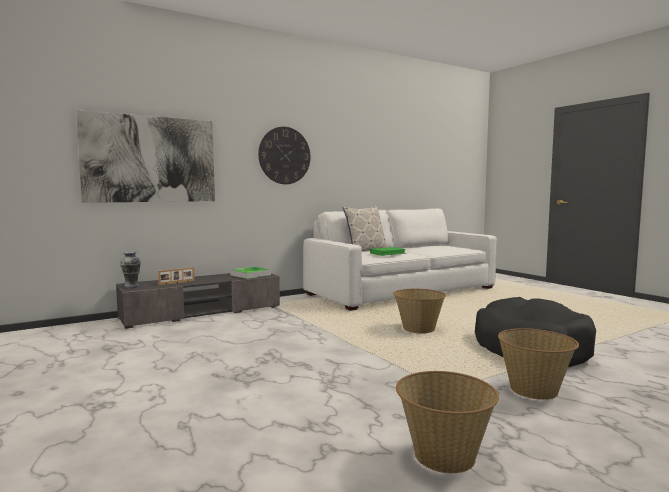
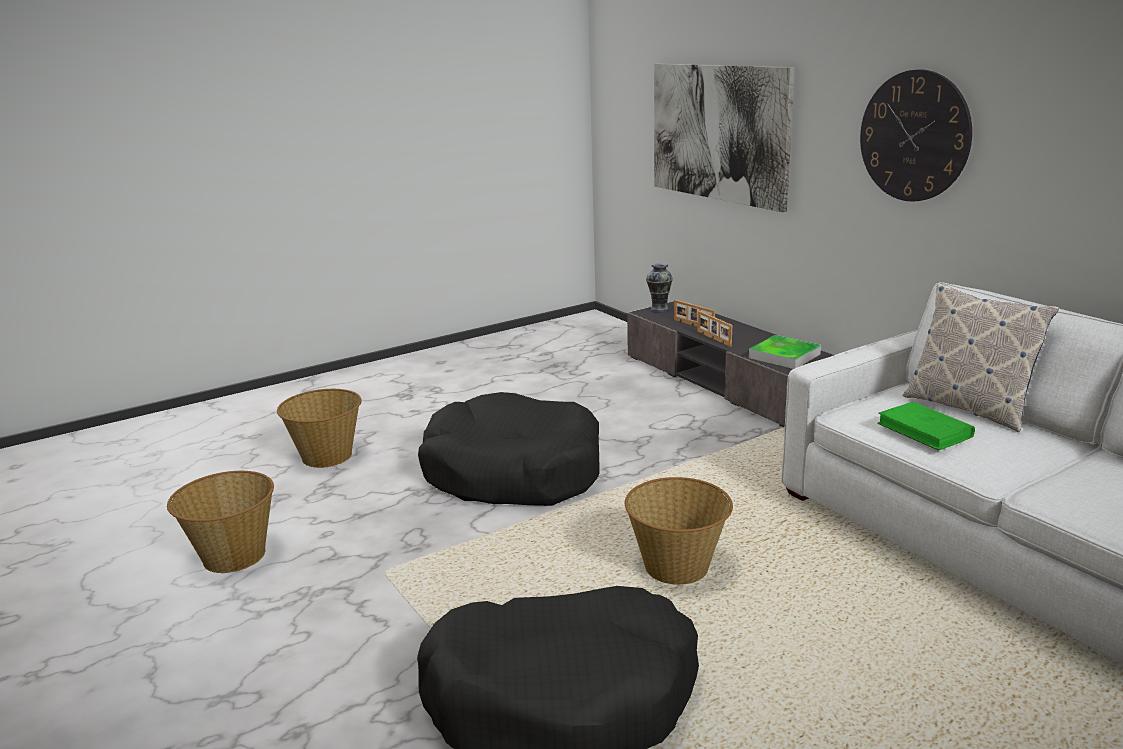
camera: 90 degrees right, 15 degrees up
(208, 281) = (713, 339): none -> picture frame
(306, 359) = (512, 472): none -> black dog bed
(534, 389) = (363, 653): basket -> basket (327, 456)

